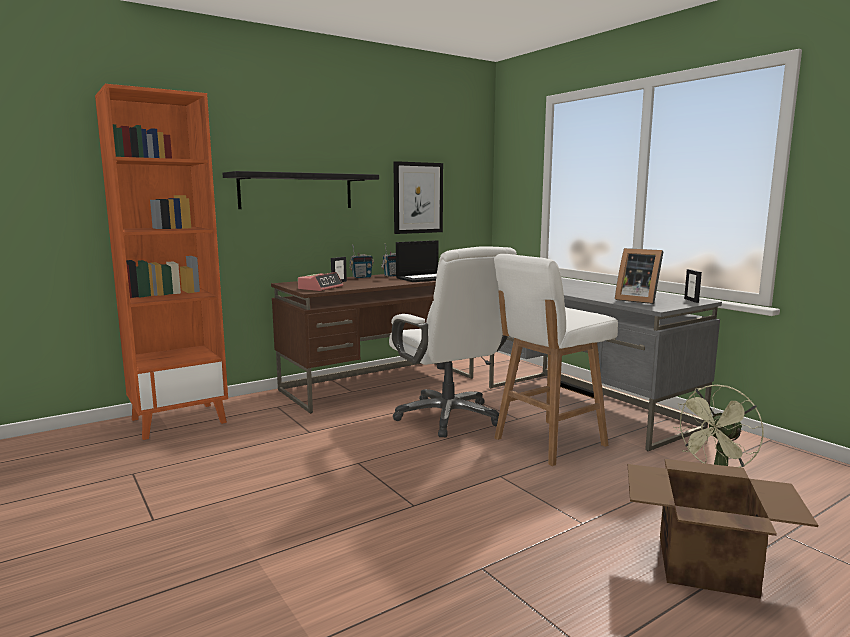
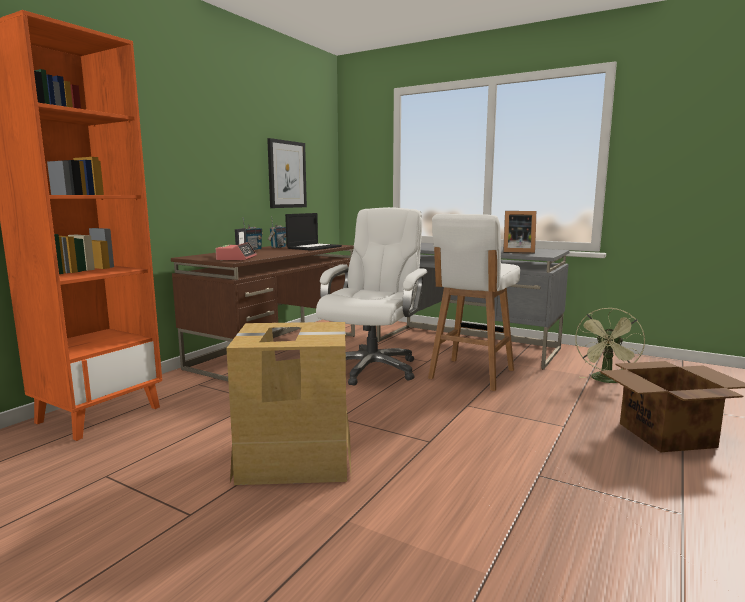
camera: 25 degrees left, 0 degrees up
(278, 491) = (295, 457): none -> cardboard box
(296, 191) = (188, 162): black shelf -> none
(449, 417) = (372, 368): white office chair -> white office chair turned 105 degrees counterclockwise
(691, 300) = (551, 250): picture frame -> none

